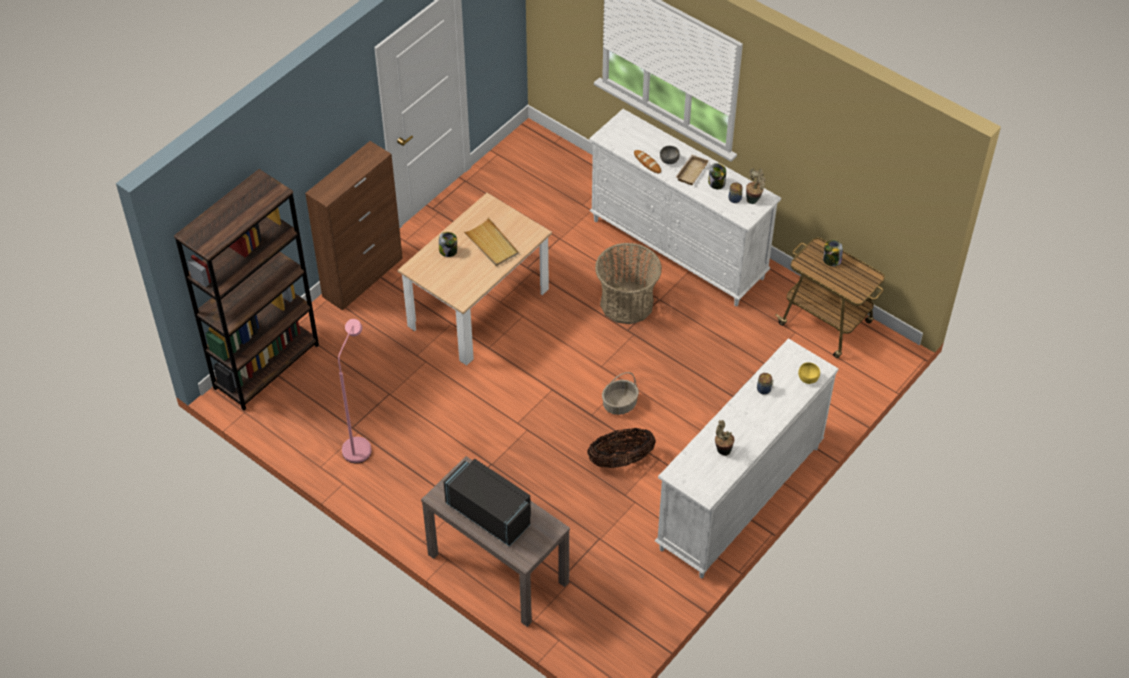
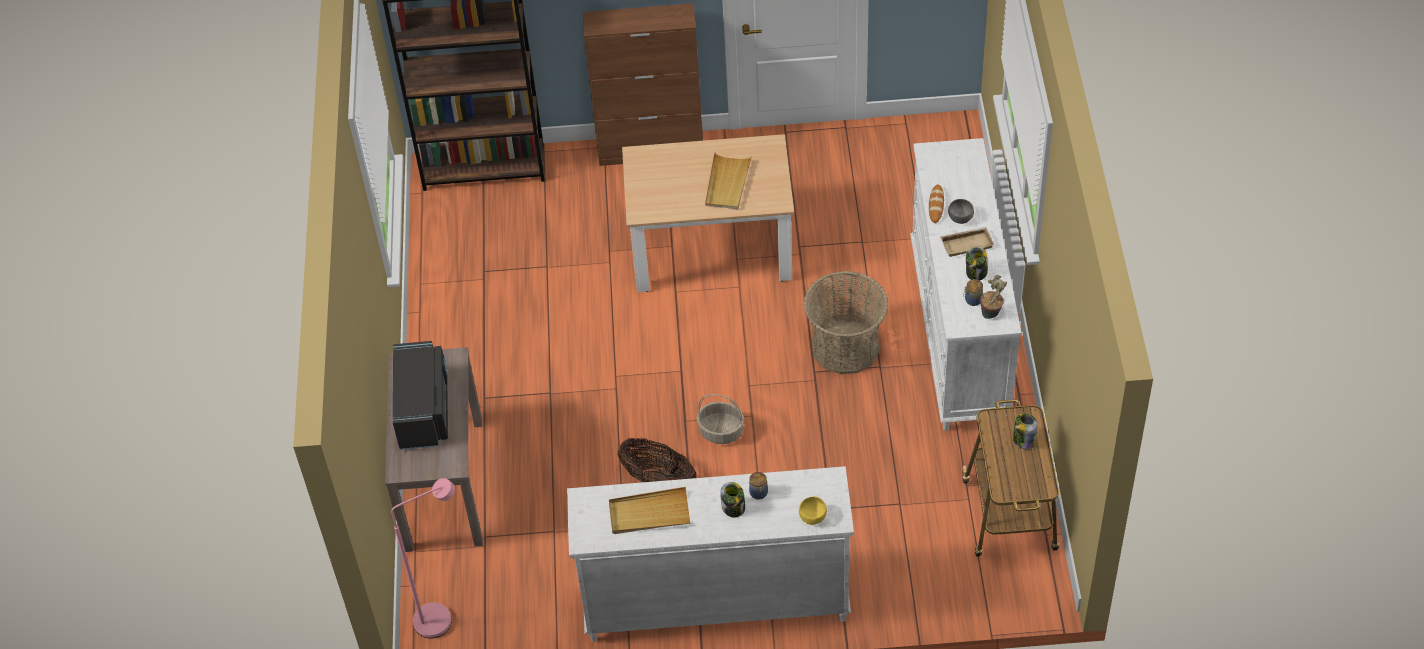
camera: 50 degrees right, 0 degrees up
(359, 444) = (471, 290): pink floor lamp -> pink floor lamp (442, 617)
(448, 251) = (683, 162): jar -> jar (733, 507)
(722, 450) = (649, 514): potted plant -> beige tray

